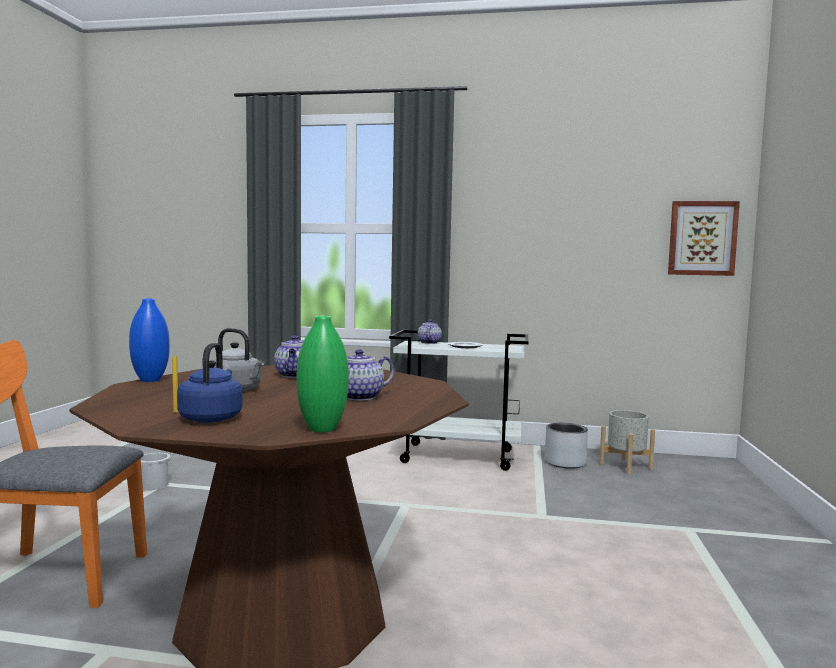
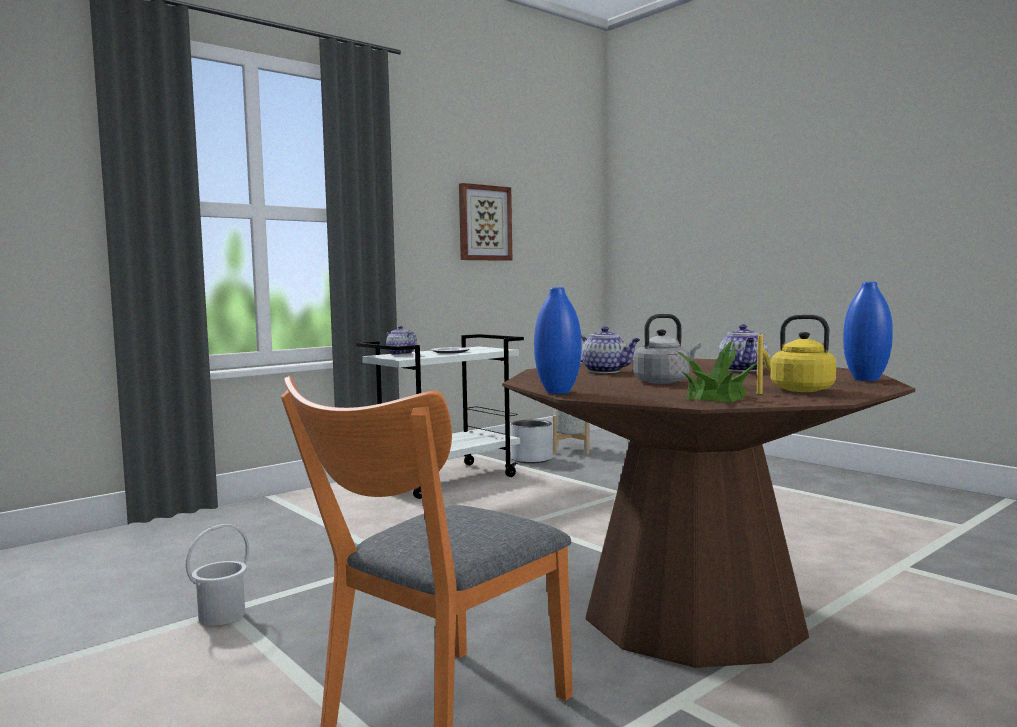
camera: 50 degrees left, 0 degrees up
(147, 405) = (717, 396): none -> potted plant
(212, 418) = (798, 389): blue kettle -> yellow kettle
(322, 429) = (866, 379): green vase -> blue vase
(702, 238) = (579, 234): picture -> picture (484, 223)

